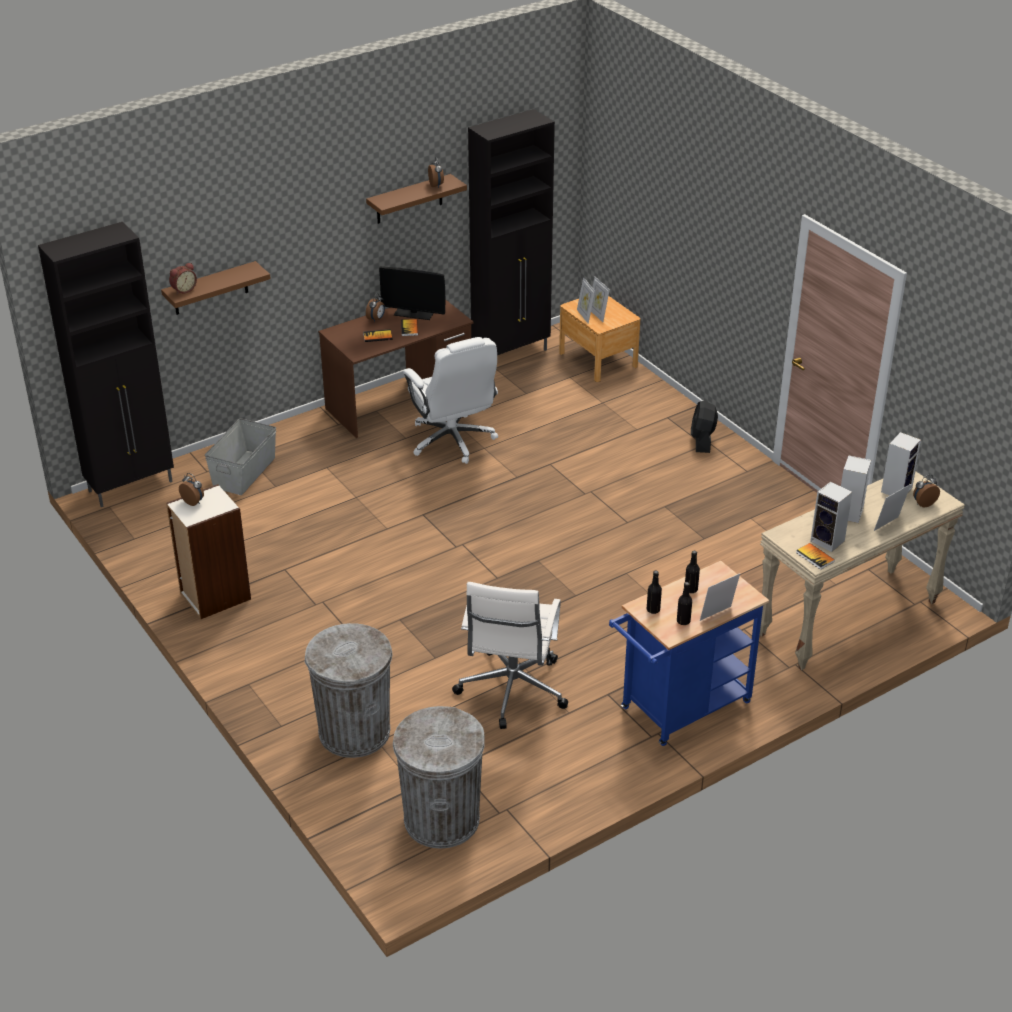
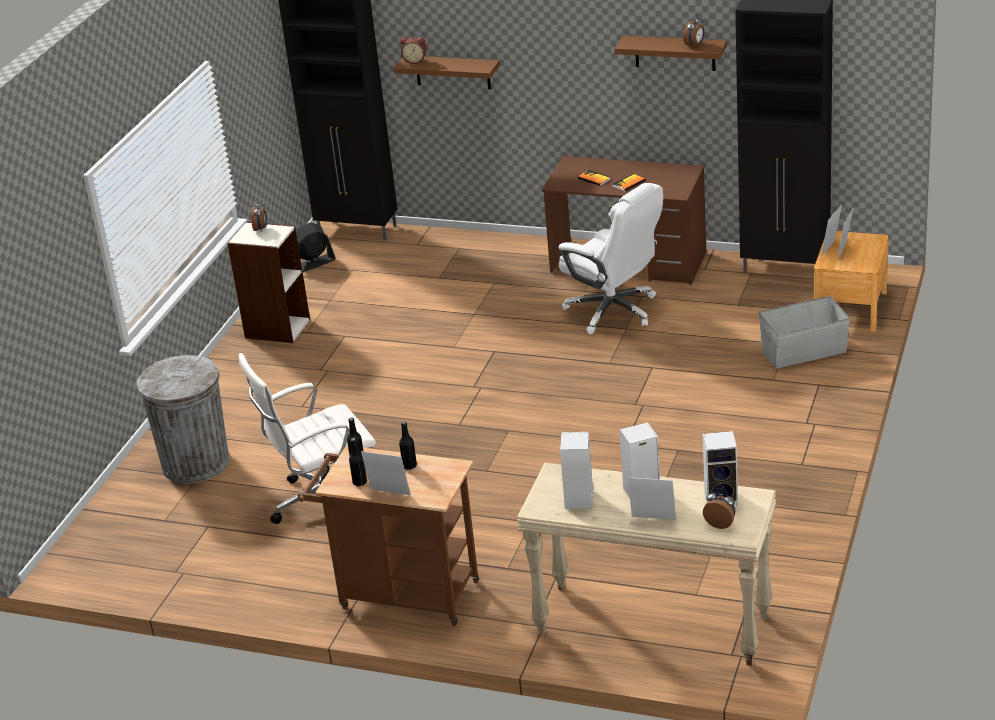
camera: 55 degrees right, 5 degrees down
(245, 472) = (438, 258): grey storage box -> grey storage box (804, 351)
(376, 319) = (618, 166): alarm clock -> none
(414, 313) = (654, 174): monitor -> none
(441, 819) = (140, 550): grey trash can -> none
(453, 440) = (614, 311): white office chair -> white office chair turned 75 degrees counterclockwise
(679, 709) = (401, 595): blue cart -> brown cart
(702, 440) = (812, 419): black fan -> black fan (312, 264)
(815, 557) = (544, 504): book -> none

